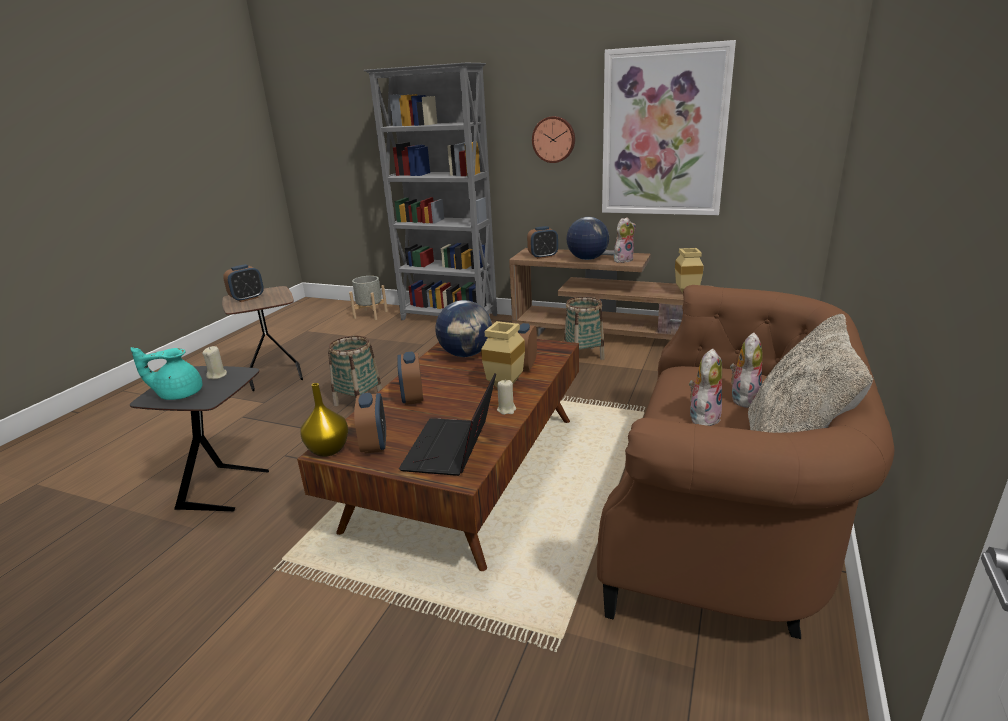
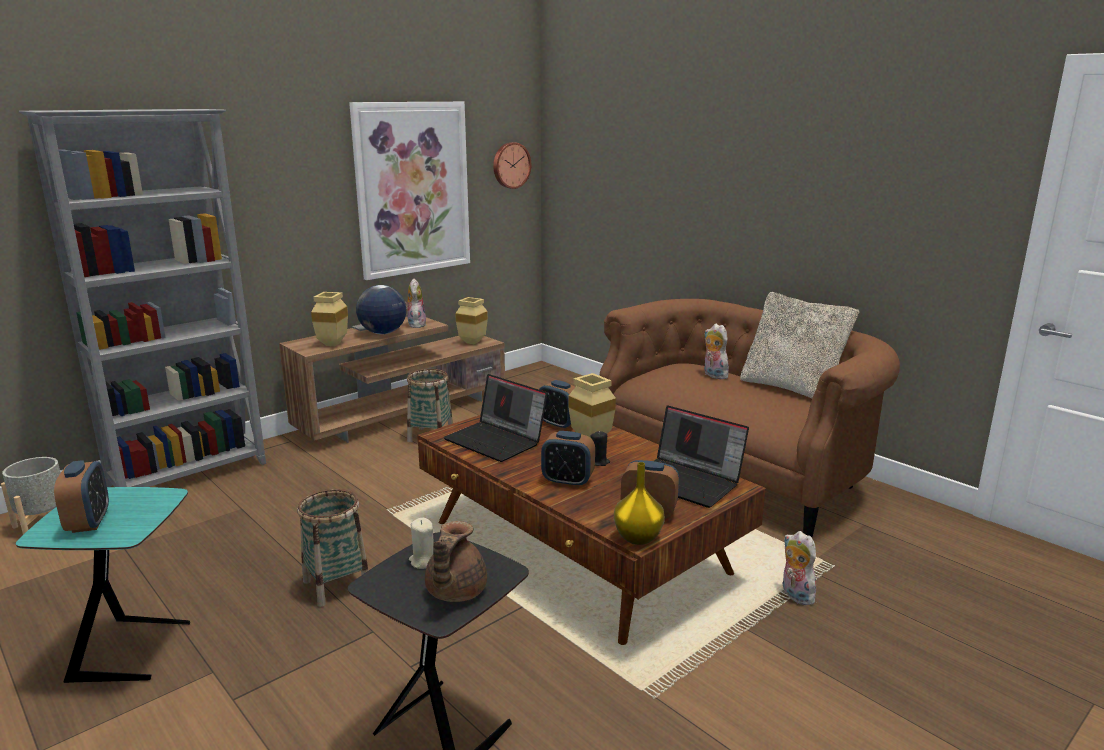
camera: 65 degrees left, 5 degrees down
(179, 394) = (454, 592): turquoise teapot -> brown teapot
(276, 378) = (135, 649): brown side table -> turquoise side table
(460, 400) = (599, 462): none -> black candle
(466, 354) = (497, 441): globe -> laptop
(506, 410) = (639, 448): beige candle -> none
(543, 256) = (332, 344): alarm clock -> beige vase
(554, 139) = (299, 203): wall clock -> wall clock (510, 165)
(703, 417) = (728, 391): plush toy -> plush toy (794, 595)

